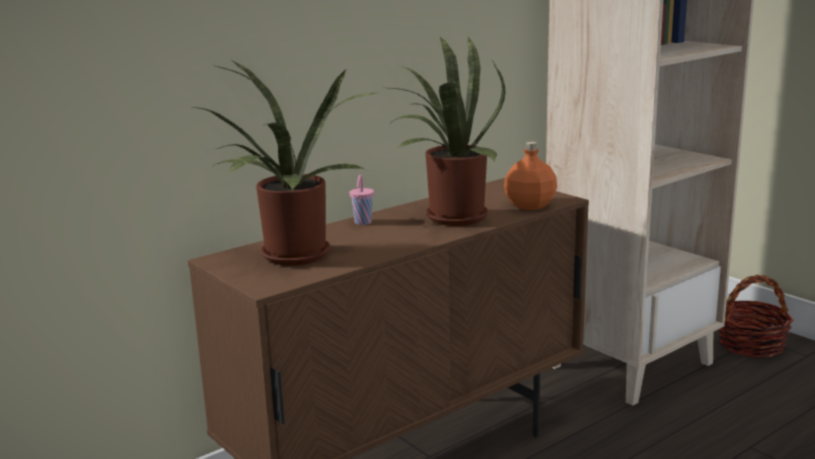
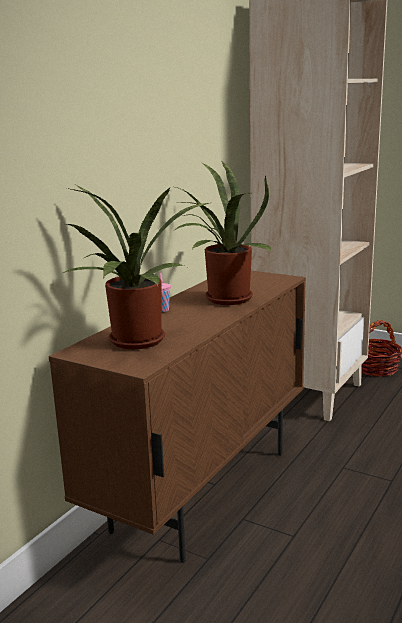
camera: 20 degrees left, 0 degrees up
(530, 205) = (271, 285): orange bottle -> none

